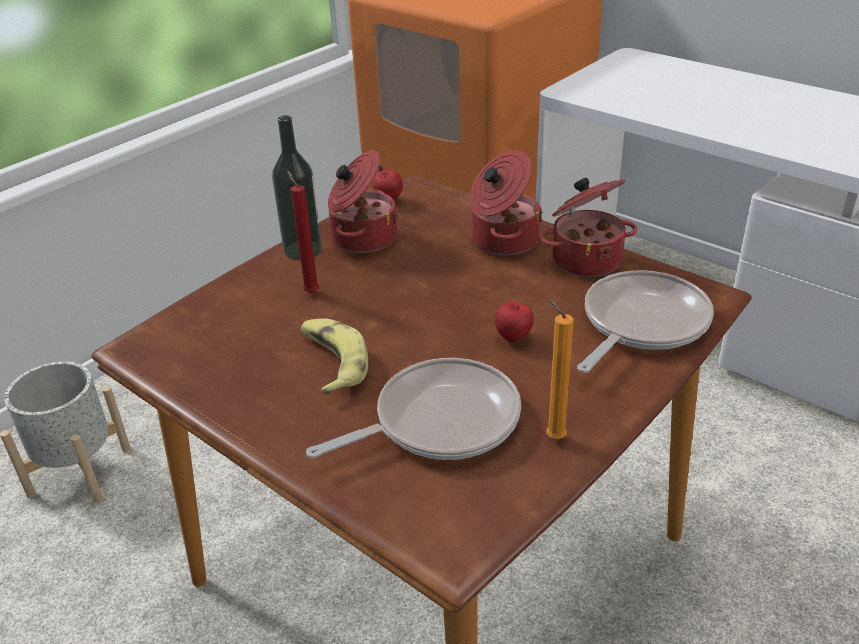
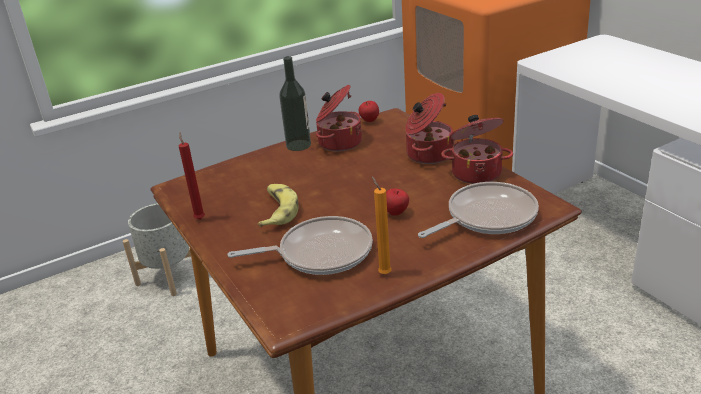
camera: 20 degrees right, 5 degrees down
(310, 292) = (288, 170): red candle -> red candle (199, 218)

